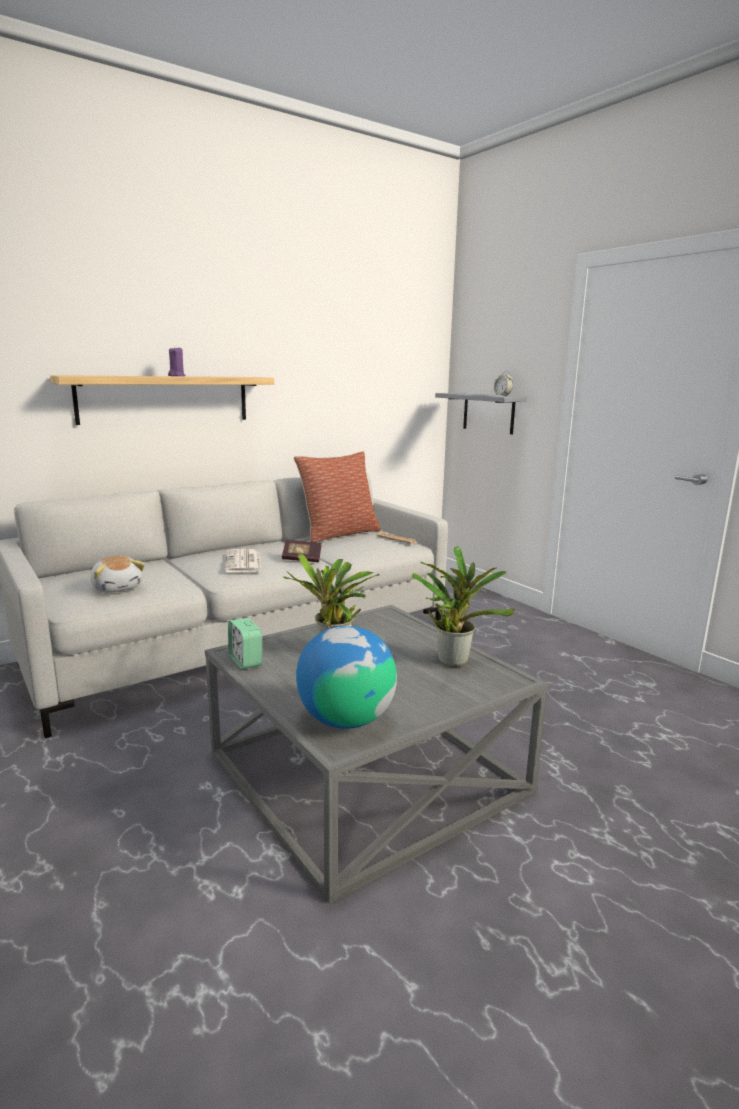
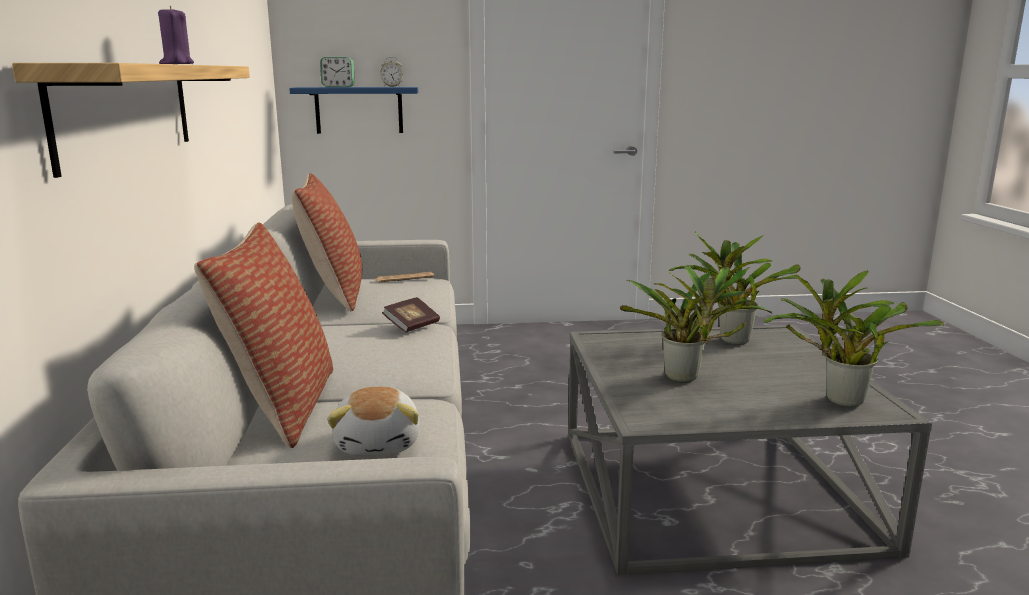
camera: 60 degrees left, 0 degrees up
(117, 587) = (379, 443): plush toy -> plush toy turned 90 degrees clockwise
(155, 563) = (282, 406): none -> pillow
(243, 562) = (380, 354): newspaper -> none
(245, 661) = (676, 419): alarm clock -> alarm clock (338, 87)
(345, 720) = (838, 400): globe -> potted plant
(488, 413) = (359, 110): grey shelf -> blue shelf

